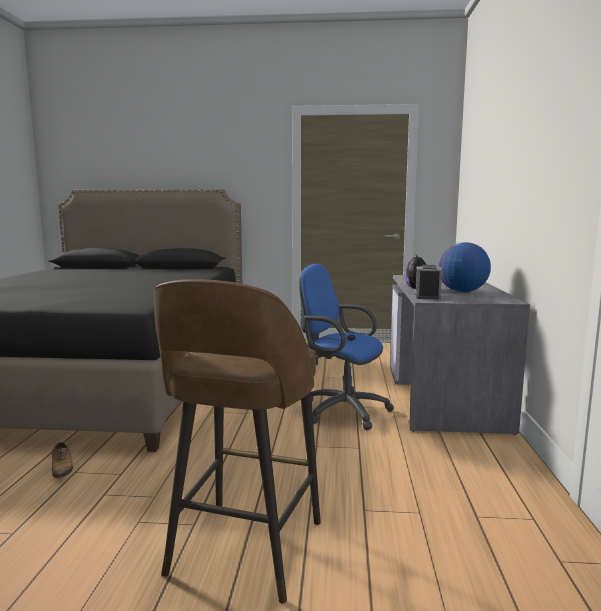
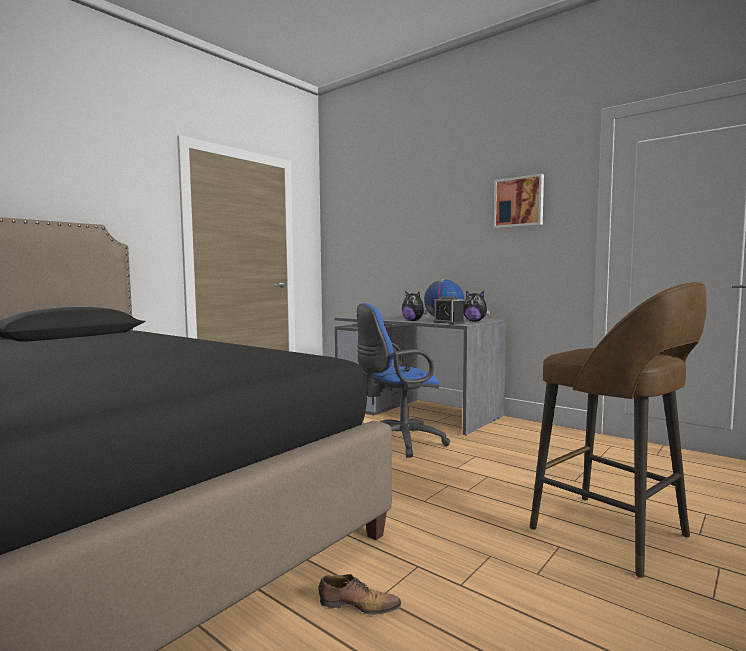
camera: 55 degrees left, 5 degrees down
(467, 299) = (475, 321): none -> plush toy
(553, 133) = (519, 202): none -> picture

